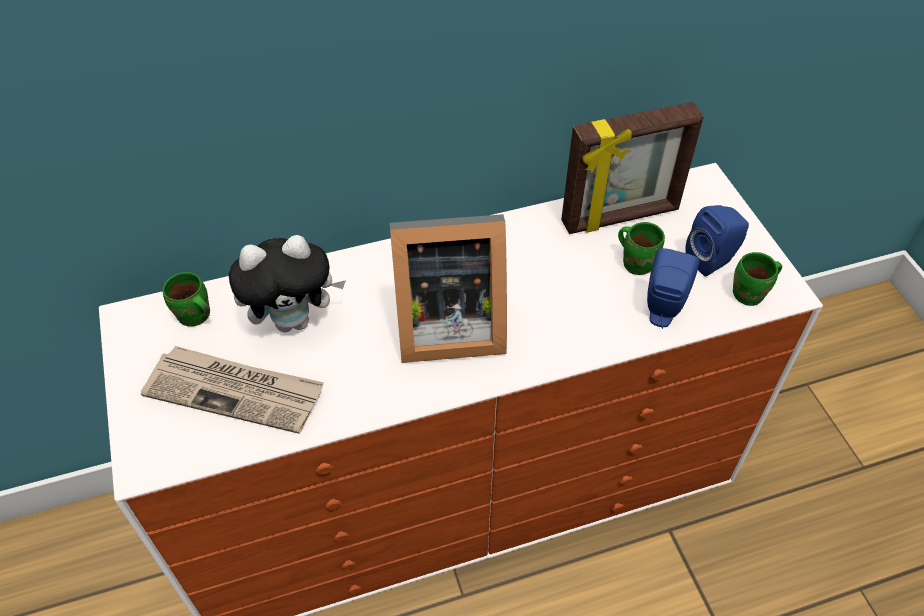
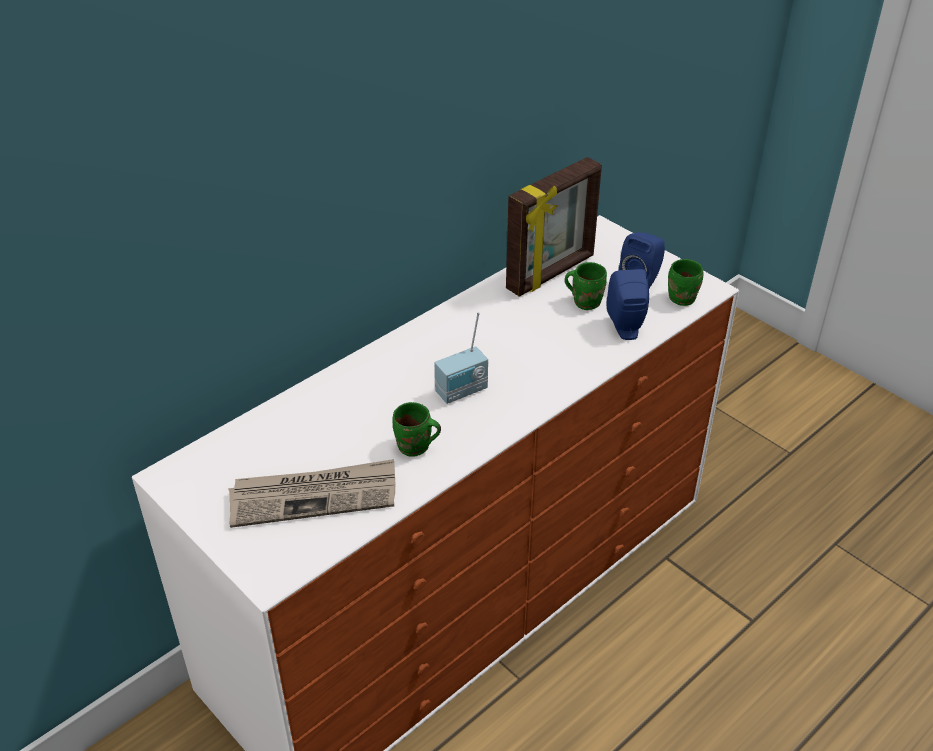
camera: 25 degrees left, 10 degrees down
(194, 317) = (233, 455): green mug -> green mug (415, 448)
(294, 320) = (328, 428): plush toy -> none
(445, 326) = (462, 392): picture frame -> radio

